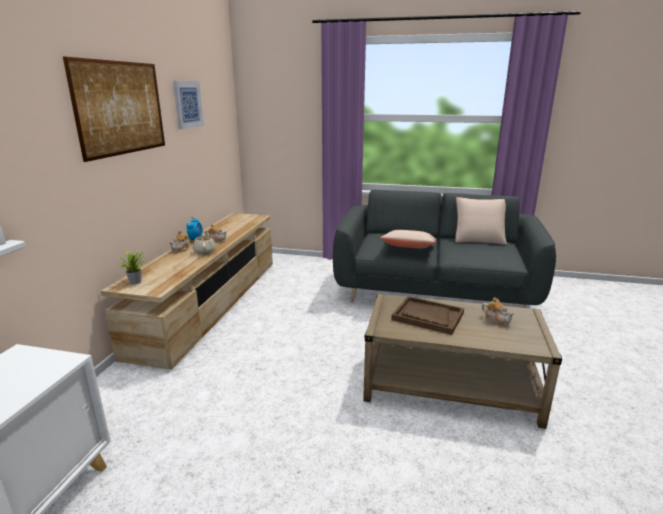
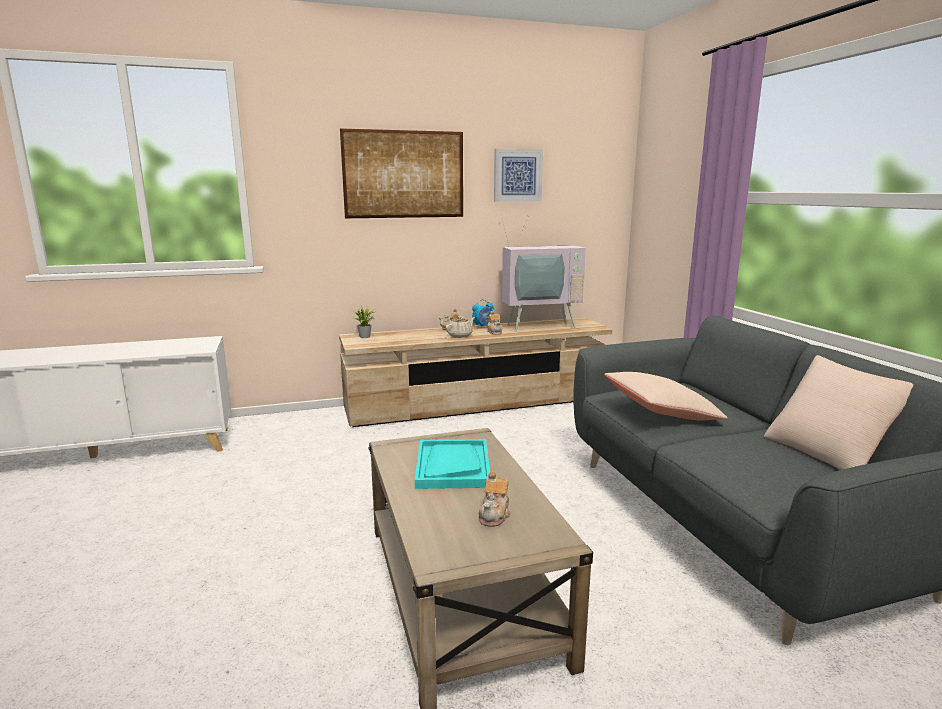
camera: 60 degrees right, 5 degrees down
(226, 226) = (539, 325): none -> television
(427, 316) = (452, 466): brown tray -> turquoise tray

